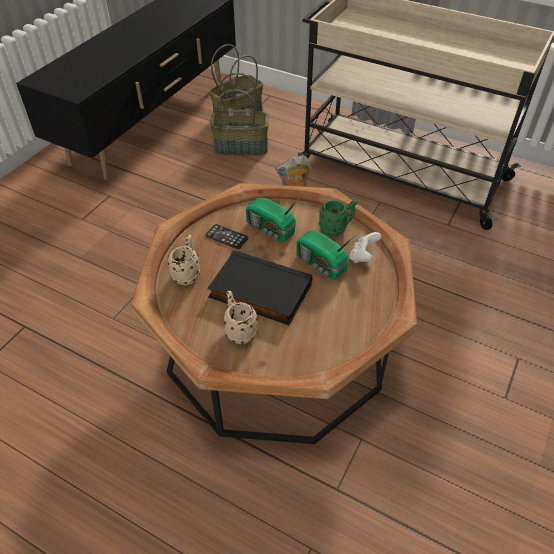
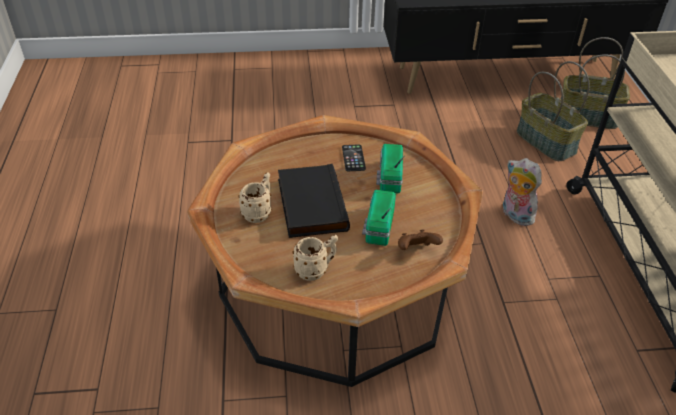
camera: 55 degrees right, 5 degrees down
(187, 273) = (293, 157): beige mug -> beige mug (316, 270)
(336, 229) = (434, 217): green mug -> none
(363, 257) = (416, 250): white game controller -> brown game controller

